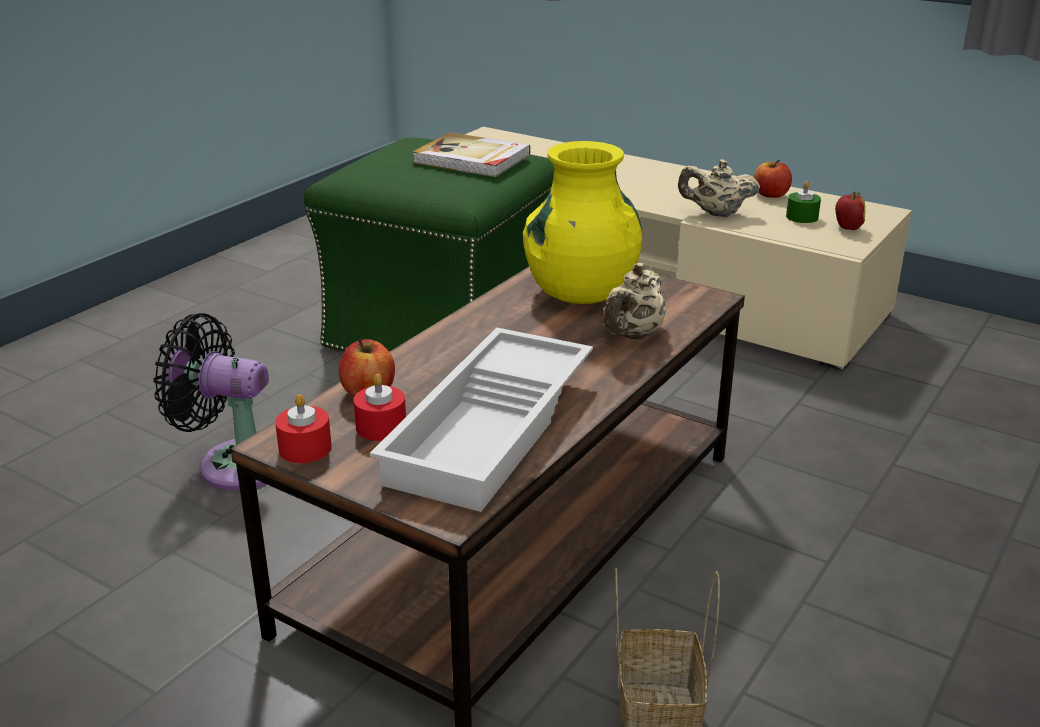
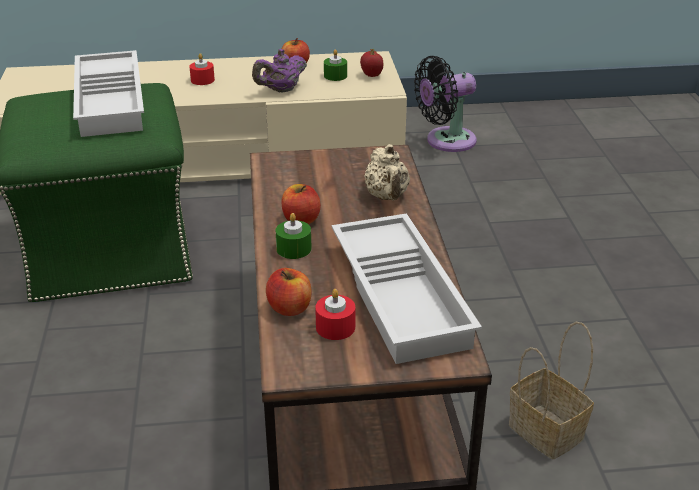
camera: 40 degrees left, 5 degrees up
(234, 463) = (82, 425): black fan -> black fan (446, 141)
(305, 448) = (312, 366): red candle -> red candle (202, 80)
(458, 344) = (294, 249): none -> green candle
(472, 159) = (112, 101): book -> white tray
(508, 322) = (301, 219): none -> apple
(581, 292) = (313, 179): yellow vase -> none
(716, 214) = (281, 90): beige teapot -> purple teapot

